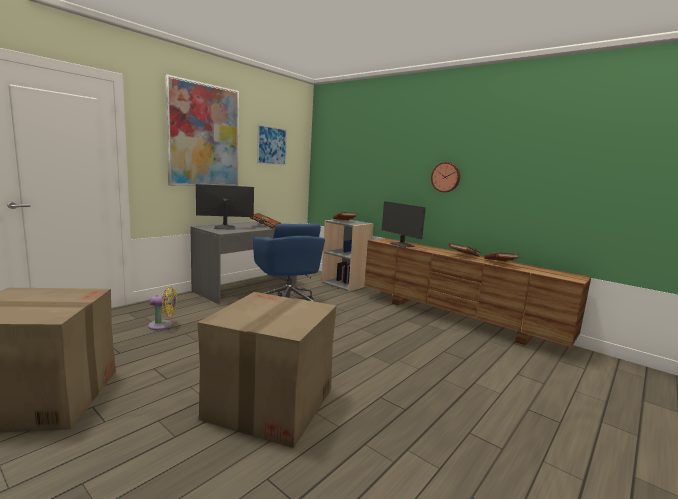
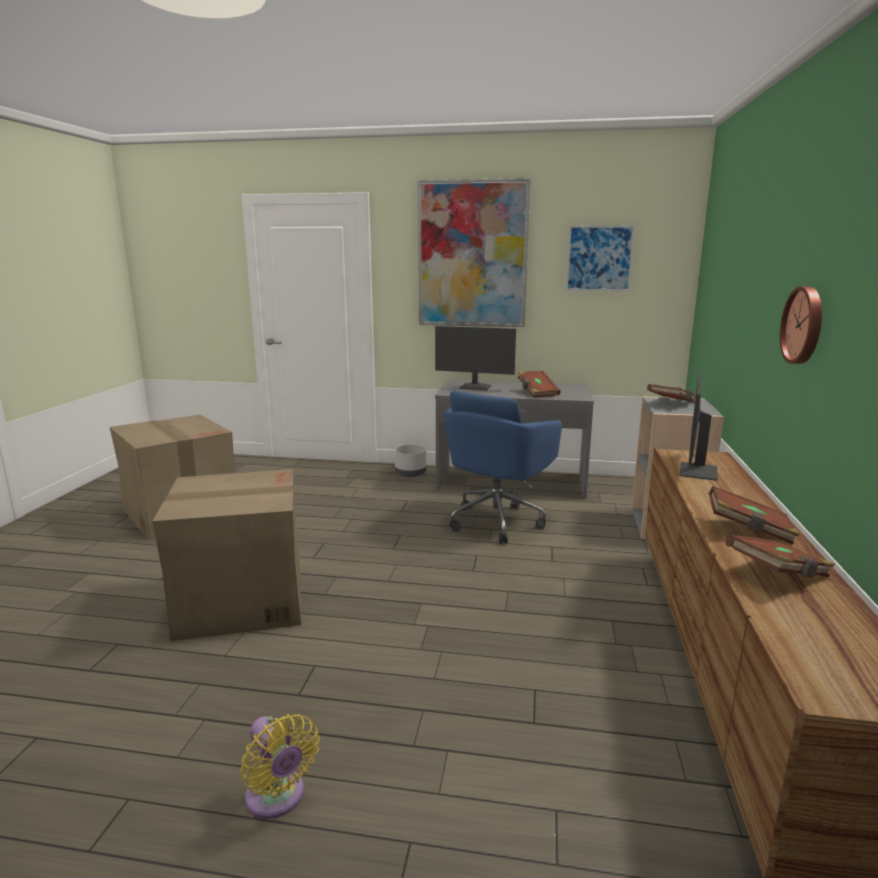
camera: 60 degrees right, 5 degrees up
(163, 325) = (345, 492): yellow fan -> yellow fan (278, 798)
(178, 301) = (411, 473): none -> grey planter
(224, 227) = (475, 387): monitor -> monitor turned 150 degrees clockwise

